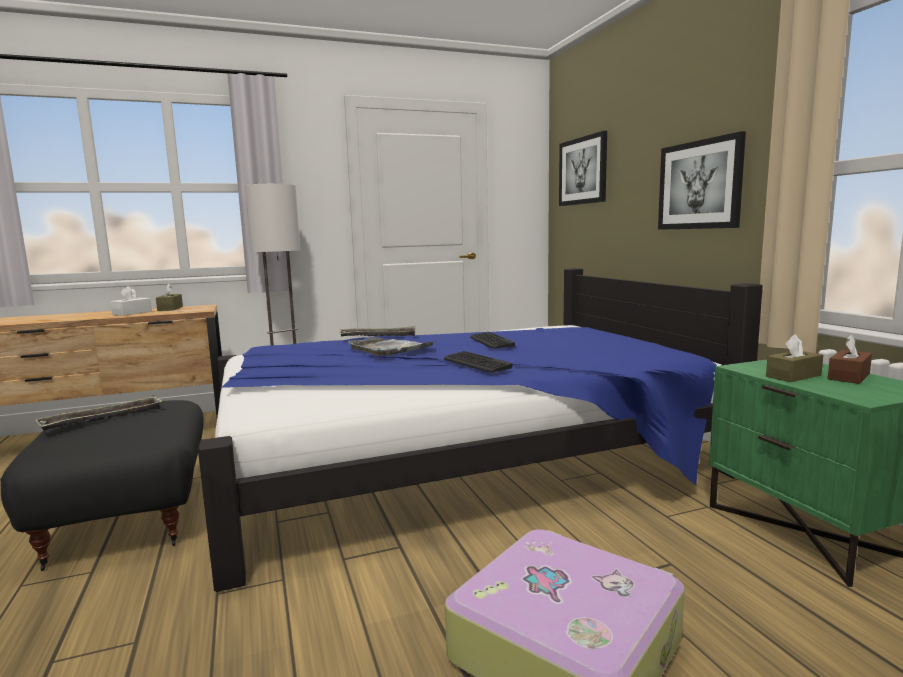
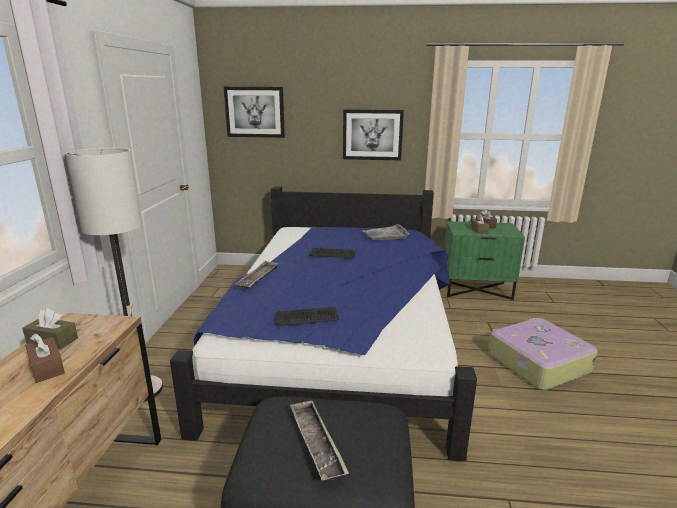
camera: 65 degrees left, 10 degrees up
(132, 313) = (47, 367): white tissue box -> brown tissue box
(389, 349) = (315, 282): grey tray -> grey tray (386, 235)
(476, 363) = (391, 269): keyboard -> keyboard (306, 317)

